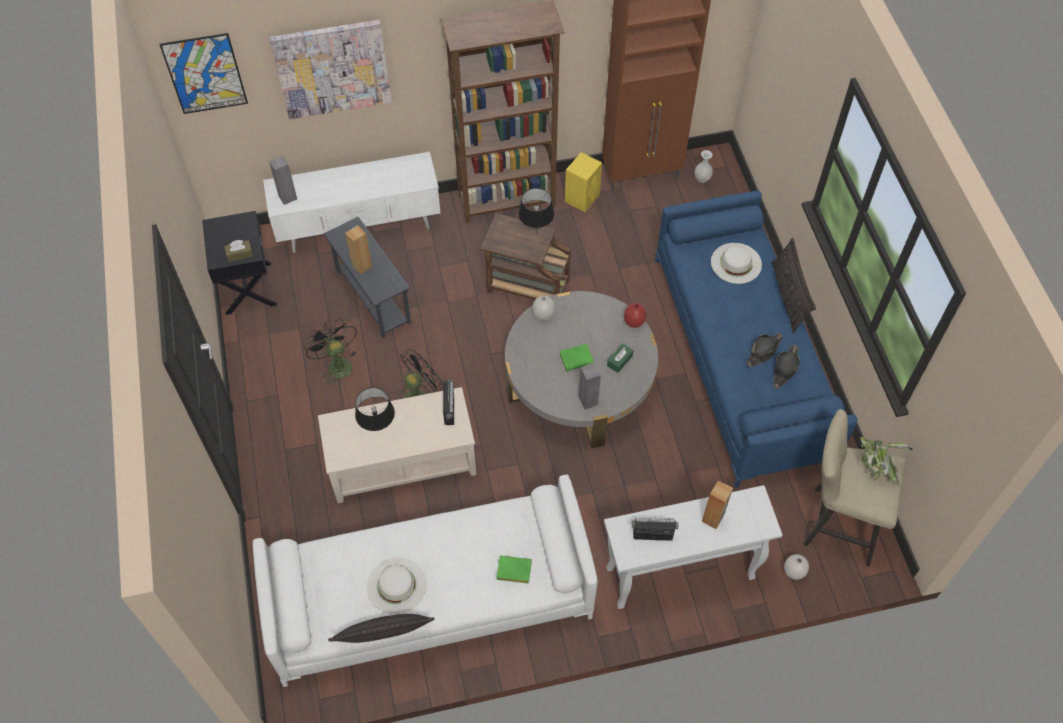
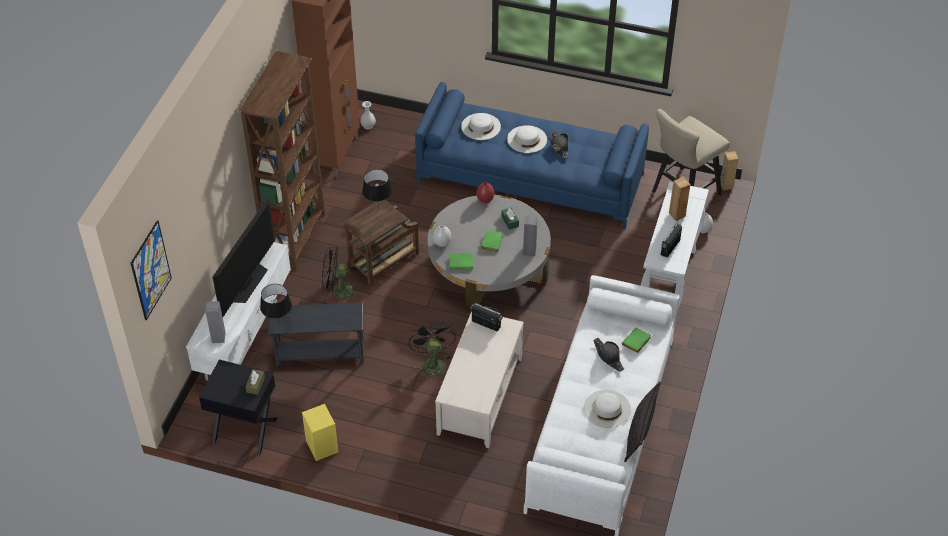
camera: 60 degrees left, 10 degrees down
(332, 68) = (200, 205): picture -> none
(336, 364) = (365, 401): black fan -> black fan (337, 291)
(362, 266) = (320, 322): brown speaker -> brown speaker (726, 185)
(369, 183) = (247, 283): none -> television
(378, 430) = (474, 370): black table lamp -> black table lamp (278, 324)
(529, 346) = (462, 262): none -> green book
(582, 197) = (329, 195): yellow speaker -> yellow speaker (321, 445)
(750, 314) = (527, 139): none -> white hat
(785, 369) = (580, 143): black hat -> black hat (608, 357)
(788, 296) = (526, 116): pillow -> none
(875, 466) = (689, 128): potted plant -> none

